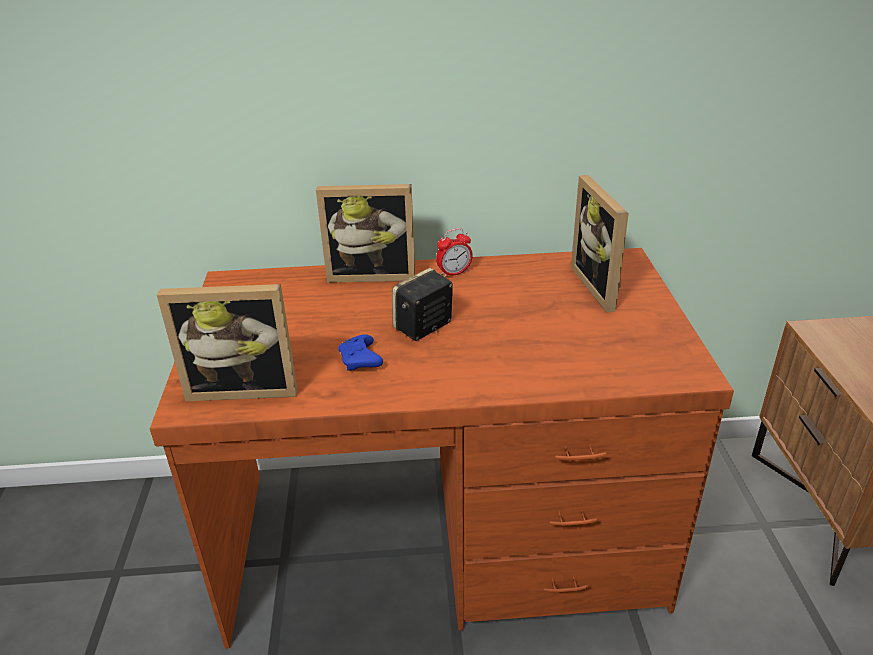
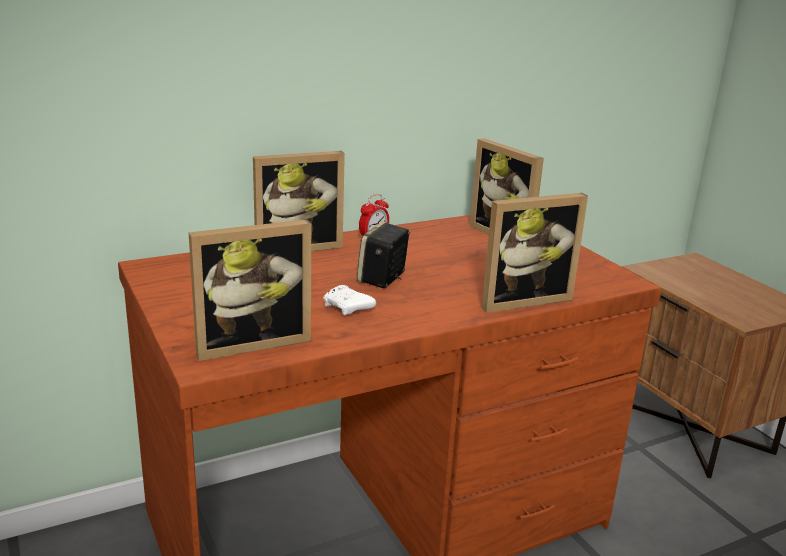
camera: 25 degrees left, 10 degrees down
(361, 361) = (348, 308): blue game controller -> white game controller
(549, 379) = (521, 299): none -> picture frame

